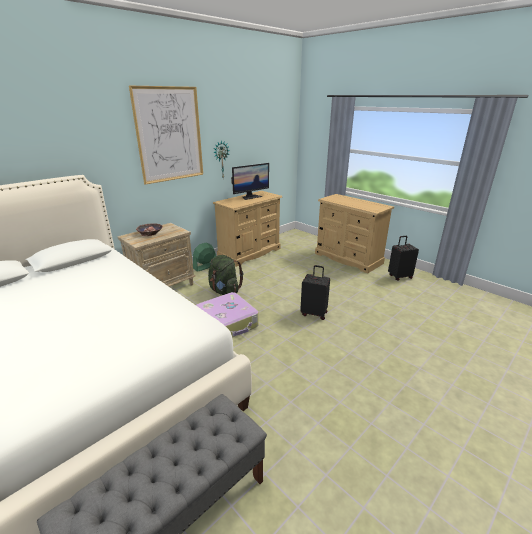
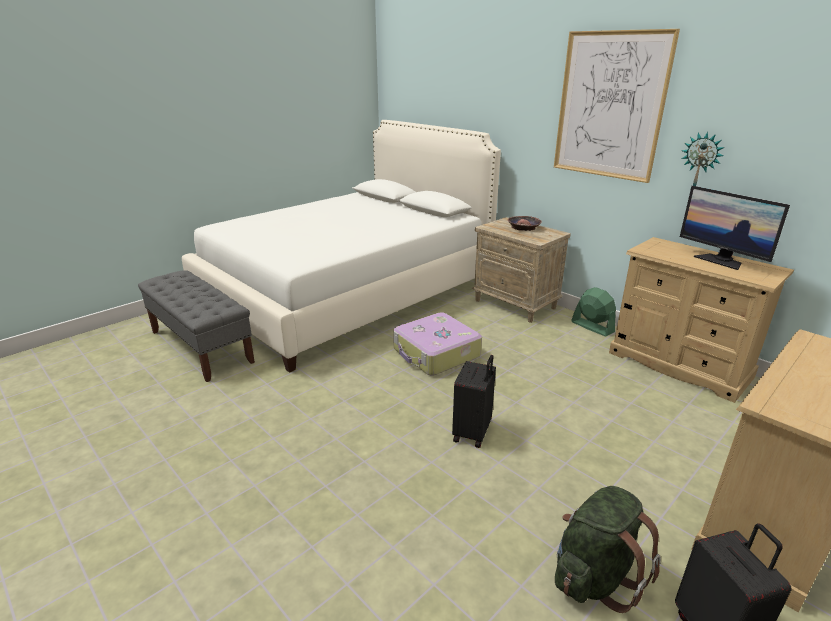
camera: 90 degrees right, 0 degrees up
(224, 291) = (520, 347): green backpack -> green backpack (595, 576)

